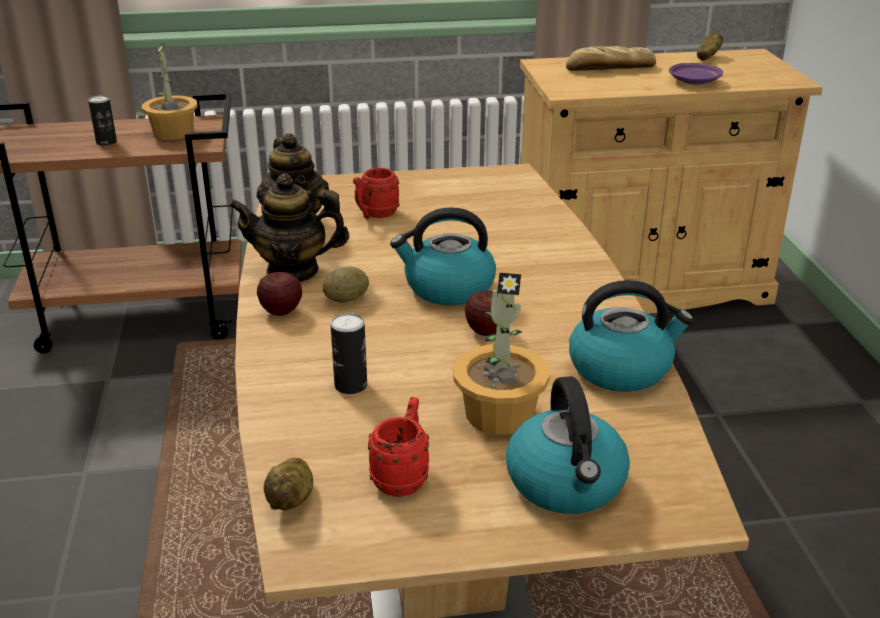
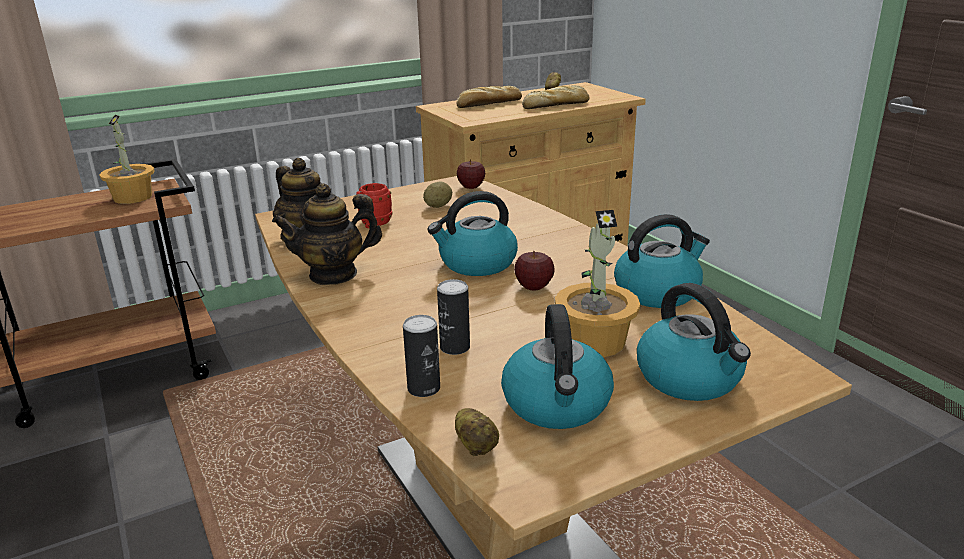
camera: 20 degrees left, 5 degrees down
(106, 142) = (70, 213): can -> can (424, 388)
(281, 311) = (347, 305): apple -> apple (471, 187)
(346, 299) = (398, 286): potato -> potato (438, 206)
(403, 476) = (557, 405): red mug -> kettle
(694, 81) = (557, 105): purple plate -> bread

